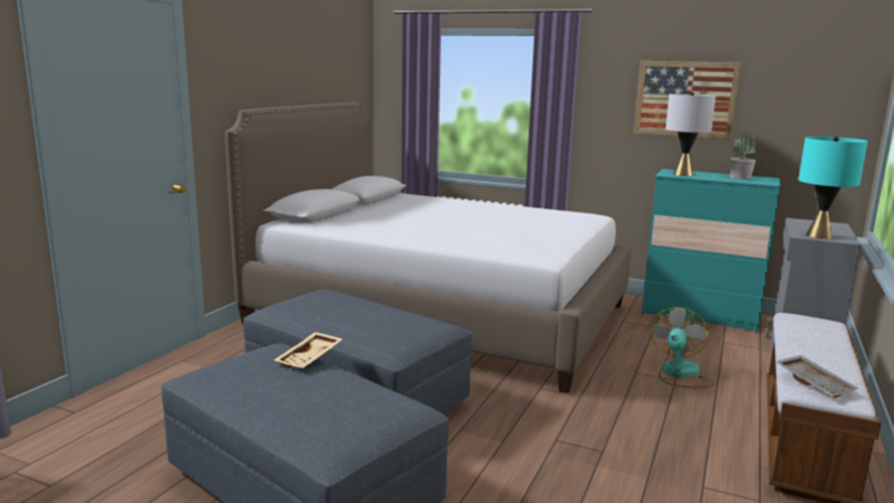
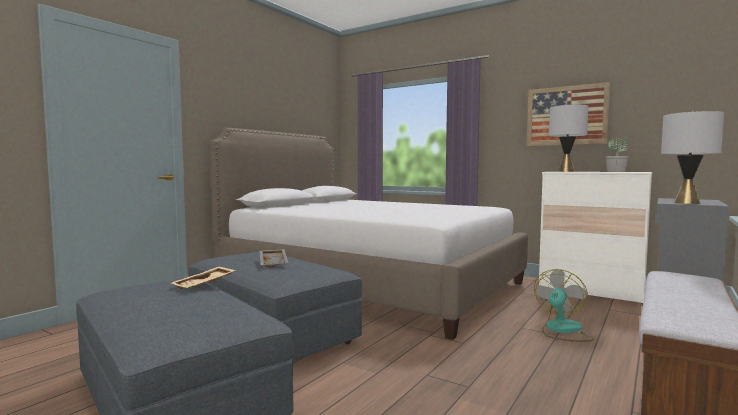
camera: 10 degrees right, 10 degrees down
(699, 315) = (590, 291): turquoise dresser -> white dresser
(815, 383) = (681, 317): grey tray -> grey tray (274, 263)
(818, 236) = (686, 203): turquoise table lamp -> grey table lamp

